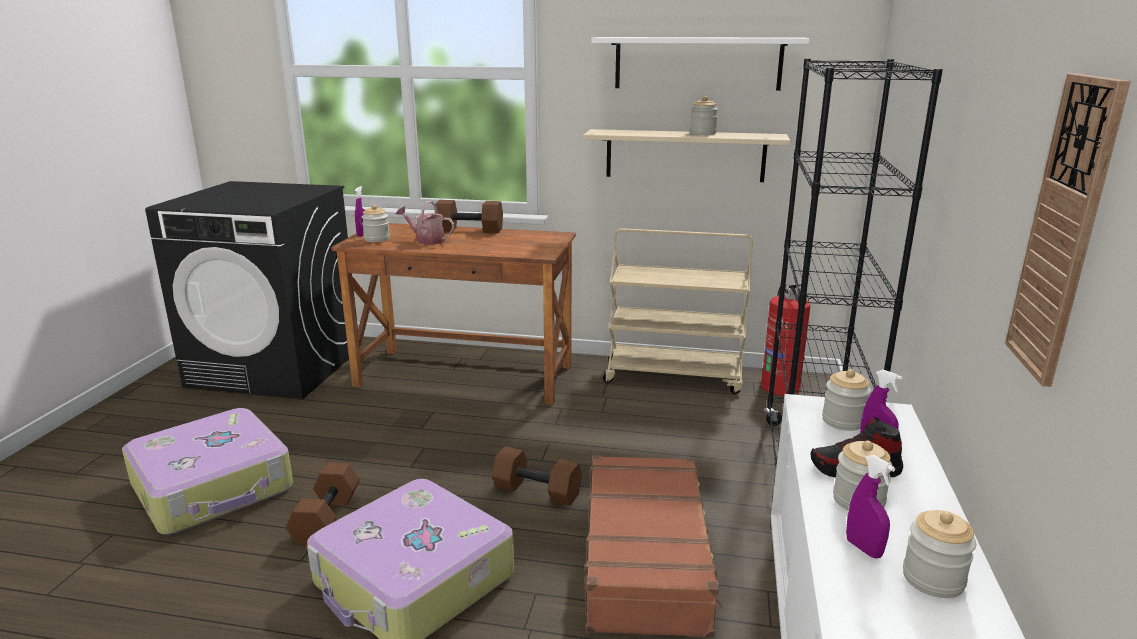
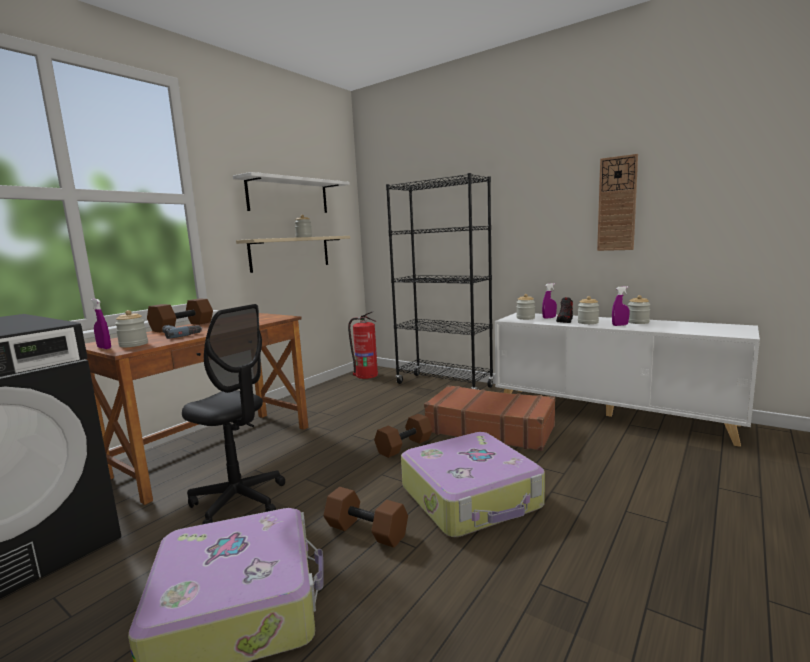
camera: 65 degrees left, 10 degrees down
(366, 428) = (239, 502): none -> black office chair
(426, 240) = (180, 334): watering can -> power drill
(674, 376) = (321, 392): beige cart -> none

